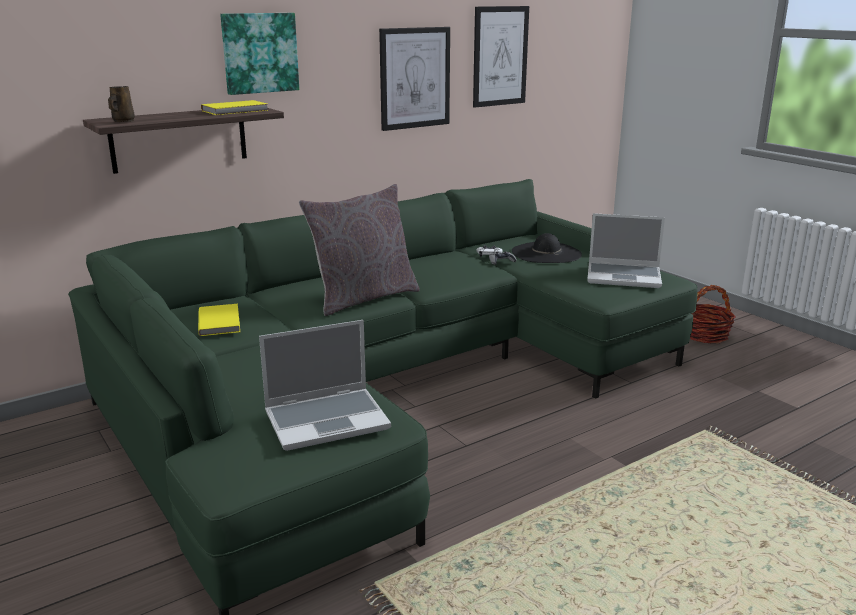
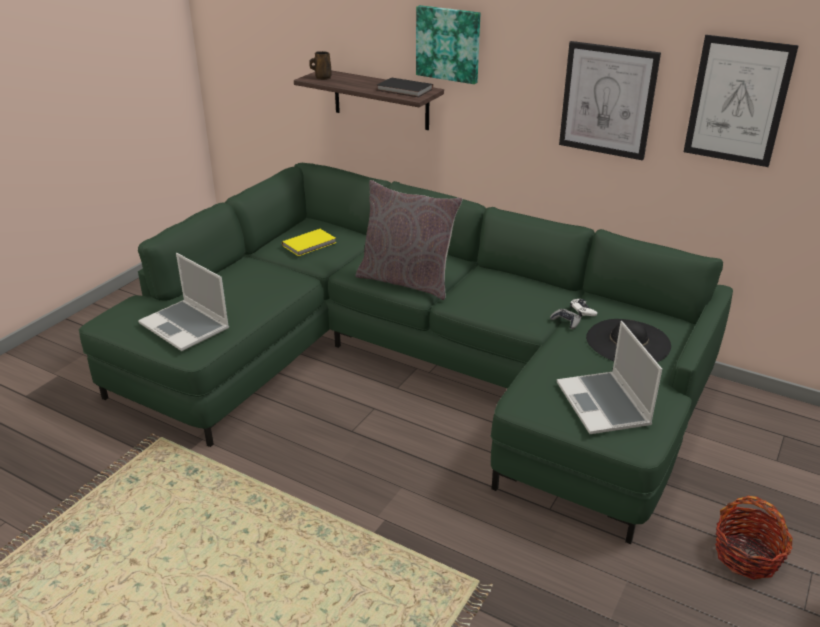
camera: 65 degrees right, 10 degrees up
(236, 110) = (404, 90): yellow book -> black book

